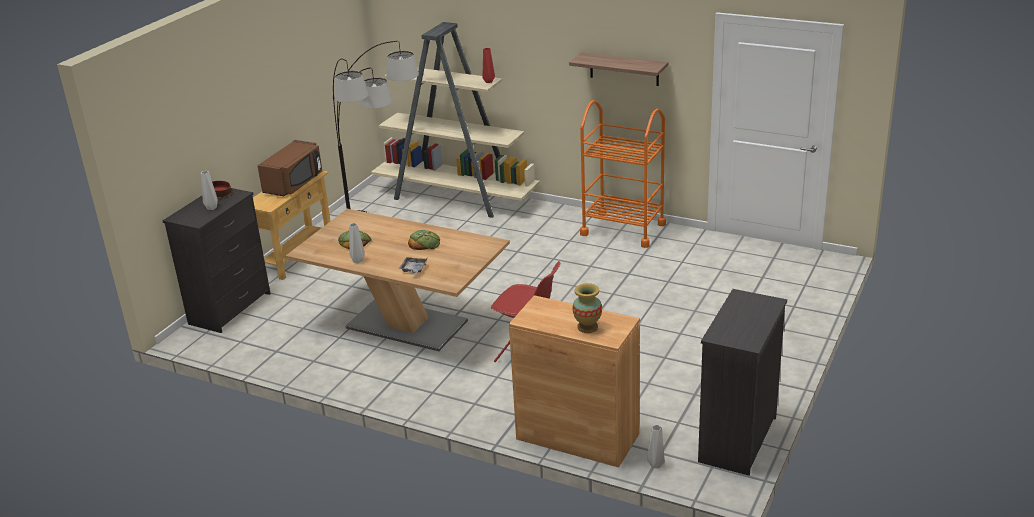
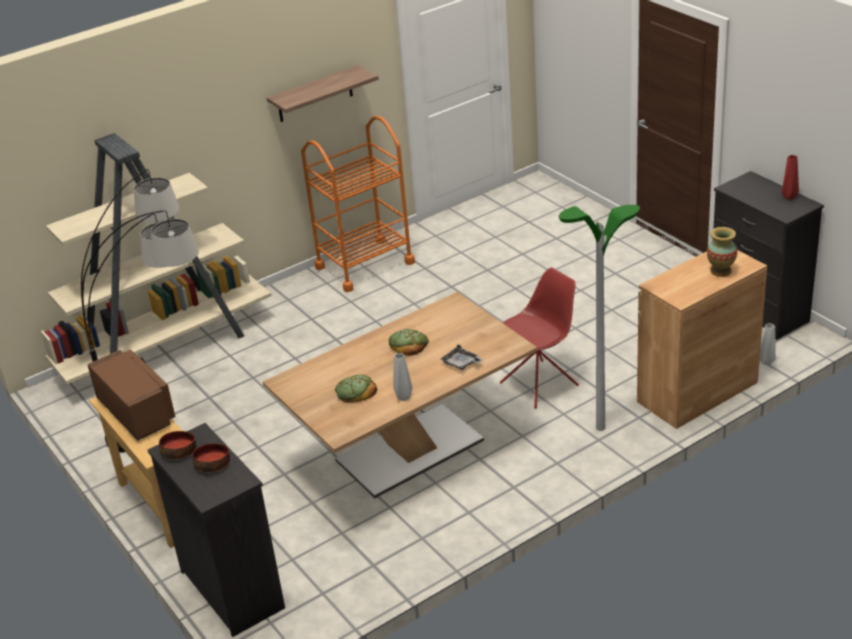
camera: 60 degrees left, 5 degrees up
(211, 208) = (213, 464): grey vase -> bowl
(488, 81) = (186, 181): red vase -> red vase (788, 197)
(491, 400) = (600, 428): none -> floor lamp

